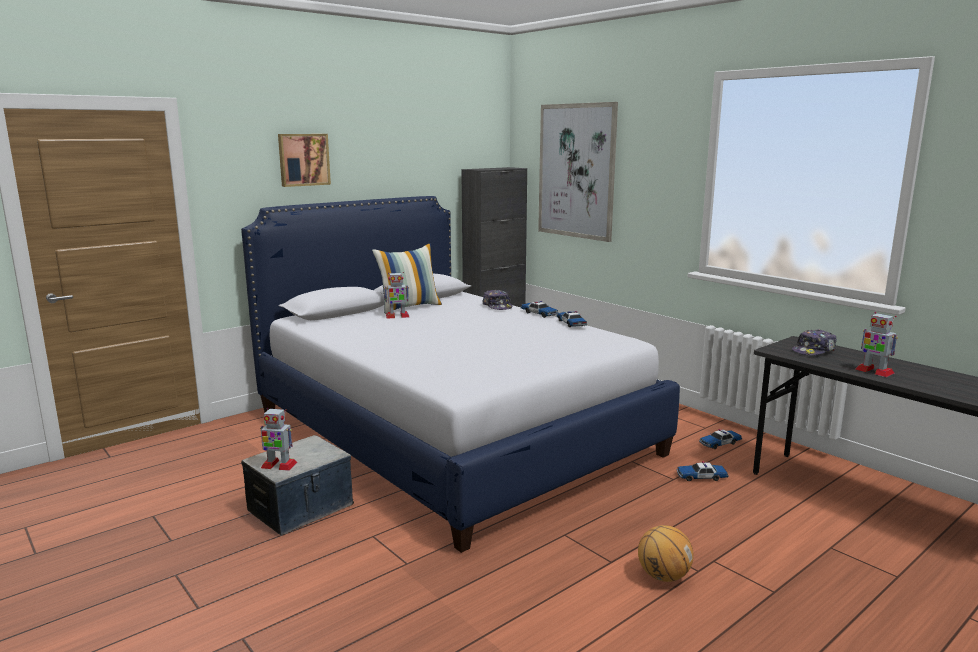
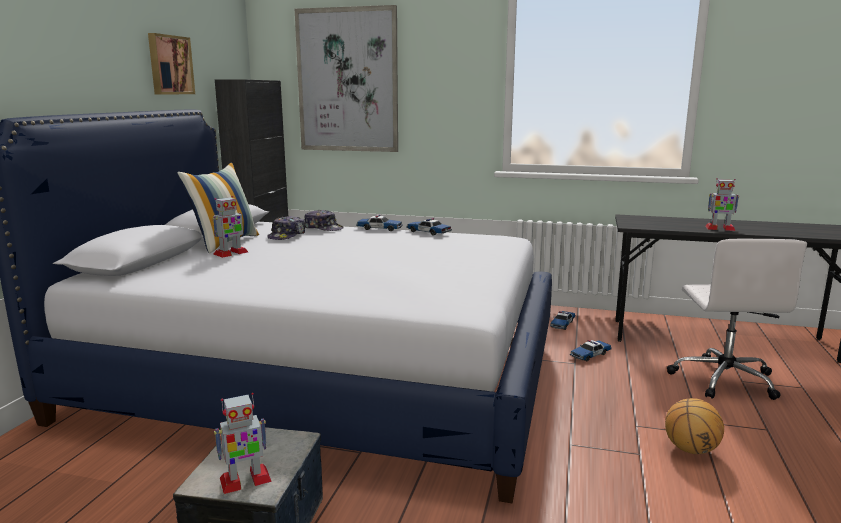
camera: 35 degrees left, 0 degrees up
(303, 159) = (45, 51): picture -> picture (169, 65)
(811, 539) = (724, 379): none -> white office chair
(814, 351) = (654, 222): cap -> cap (287, 236)

